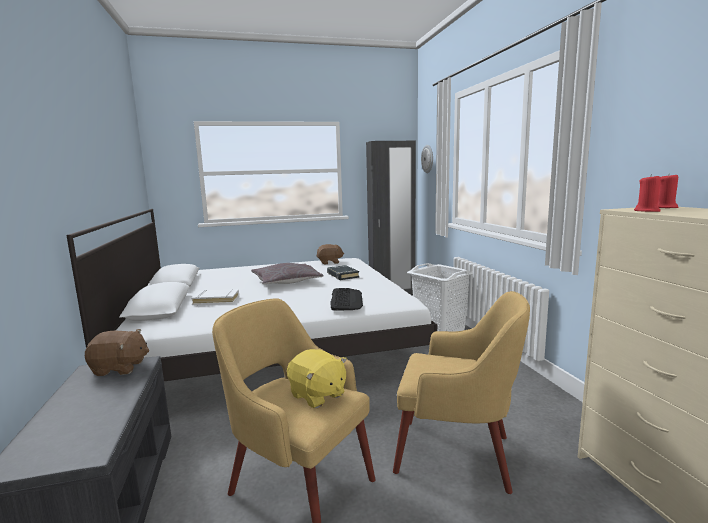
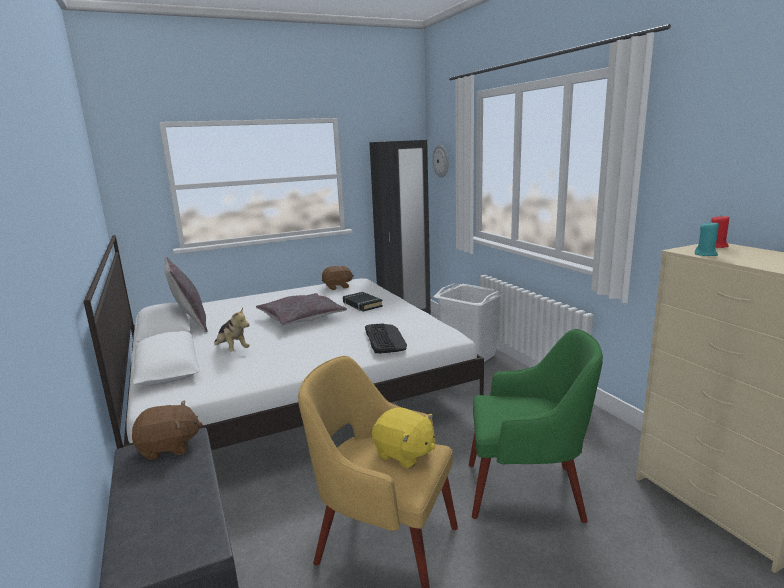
camera: 10 degrees left, 5 degrees up
(197, 281) = (190, 324): none -> grey pillow
(216, 300) = (232, 349): white book -> plush toy
(457, 454) = (527, 491): yellow armchair -> green armchair
(647, 211) = (706, 254): red candle -> turquoise candle

